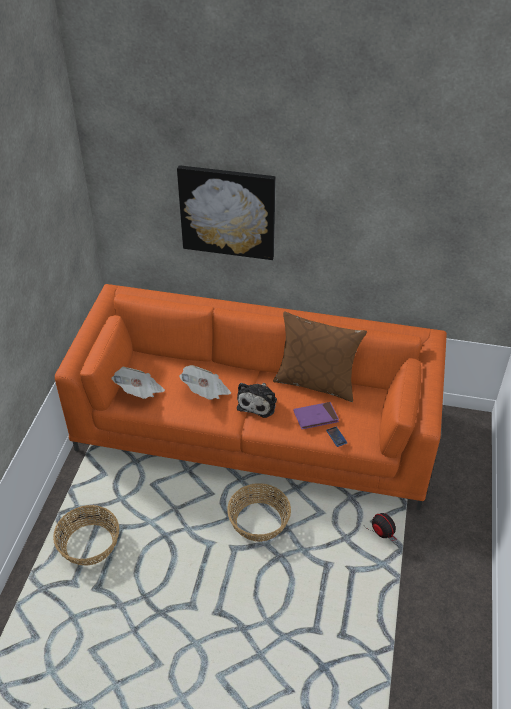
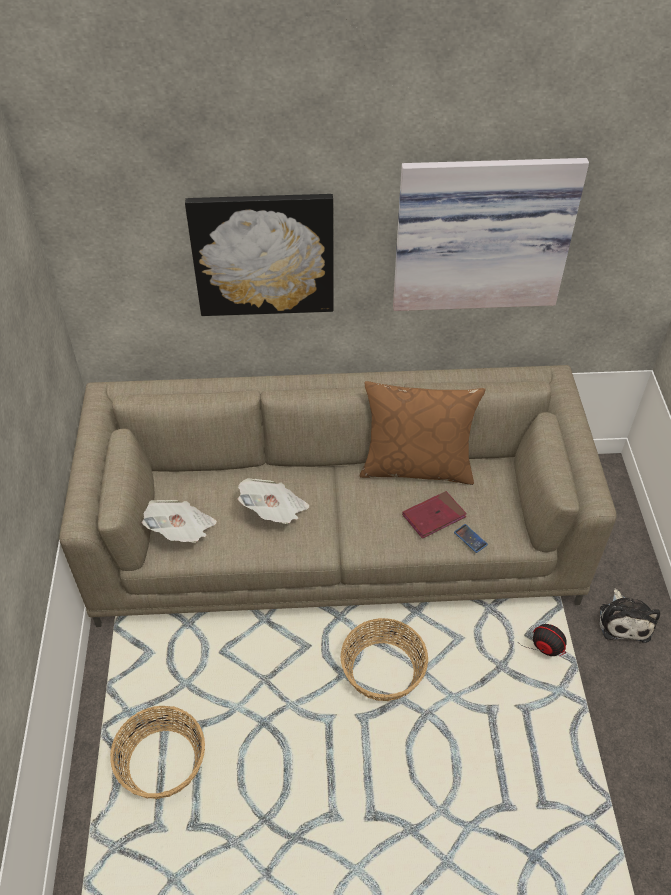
camera: 15 degrees left, 5 degrees up
(255, 429) = (335, 539): orange sofa -> beige sofa
(258, 403) = (350, 512): plush toy -> plush toy (624, 620)
(315, 417) = (434, 516): purple book -> red book
(380, 219) = (482, 233): none -> picture

